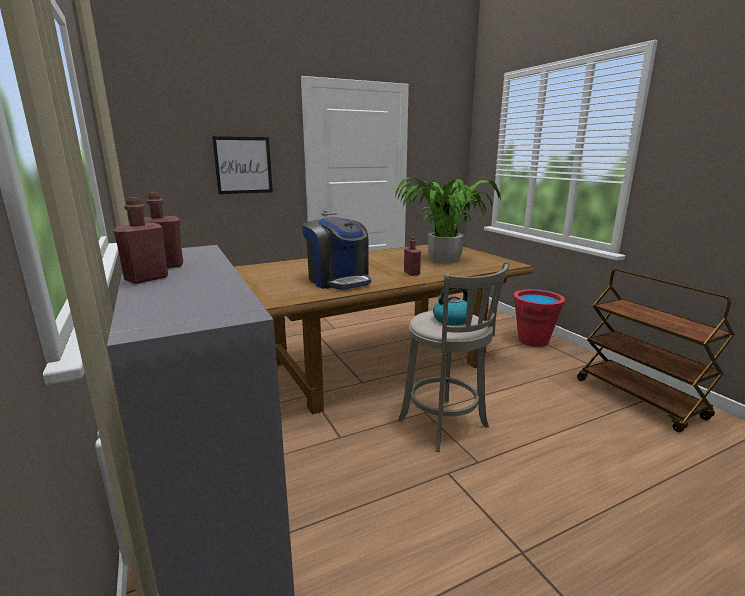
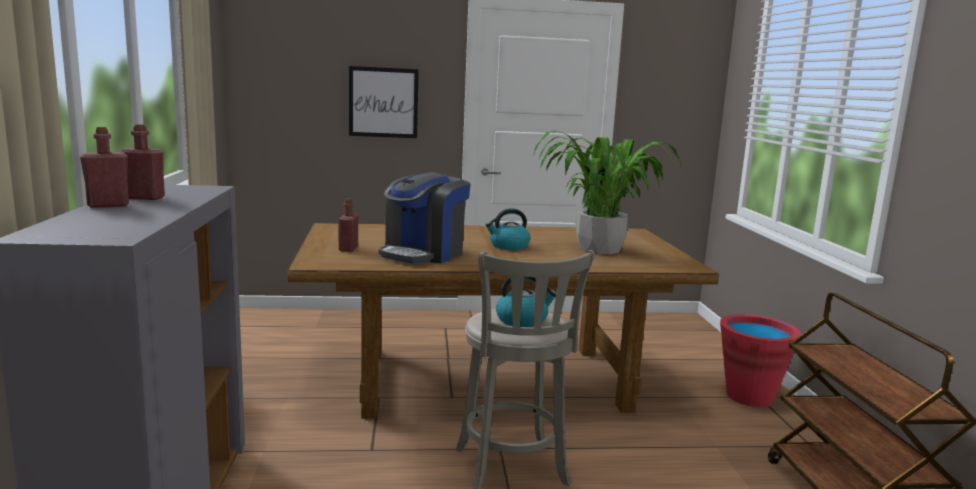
camera: 20 degrees right, 5 degrees down
(338, 280) = (423, 253): coffee machine -> coffee machine turned 45 degrees clockwise
(386, 266) = (508, 246): none -> kettle
(411, 273) = (527, 258): red bottle -> red bottle (348, 249)

